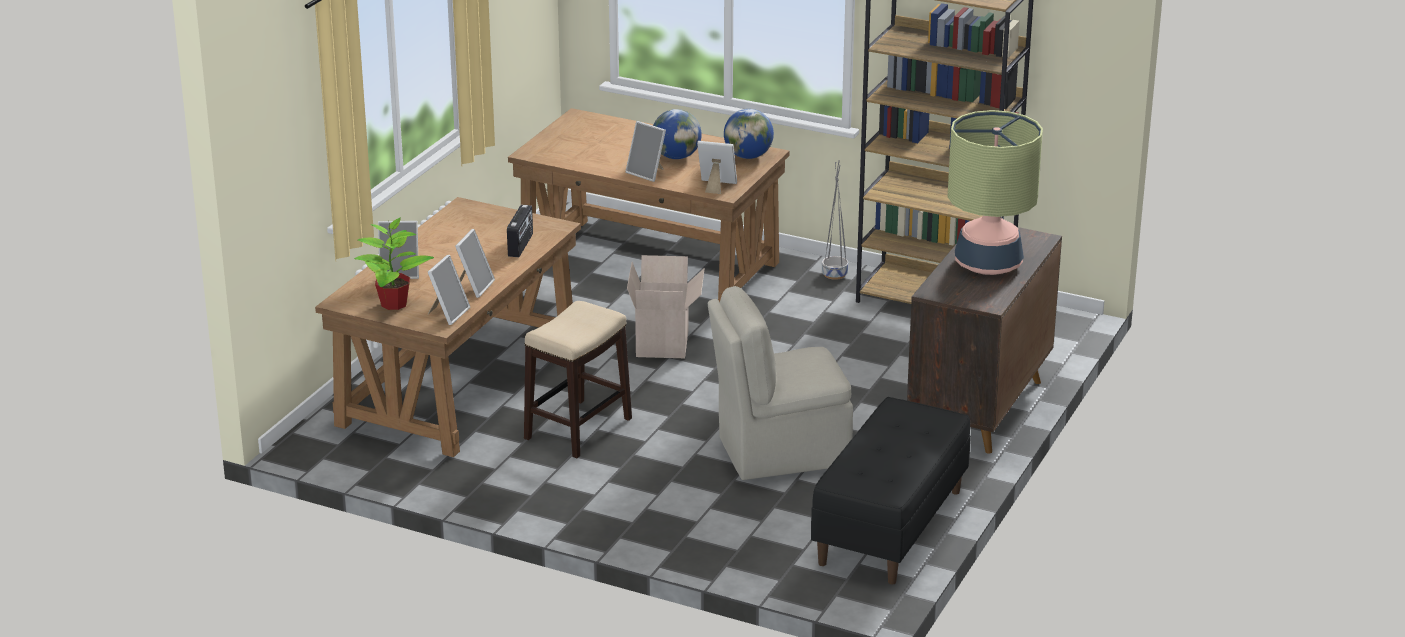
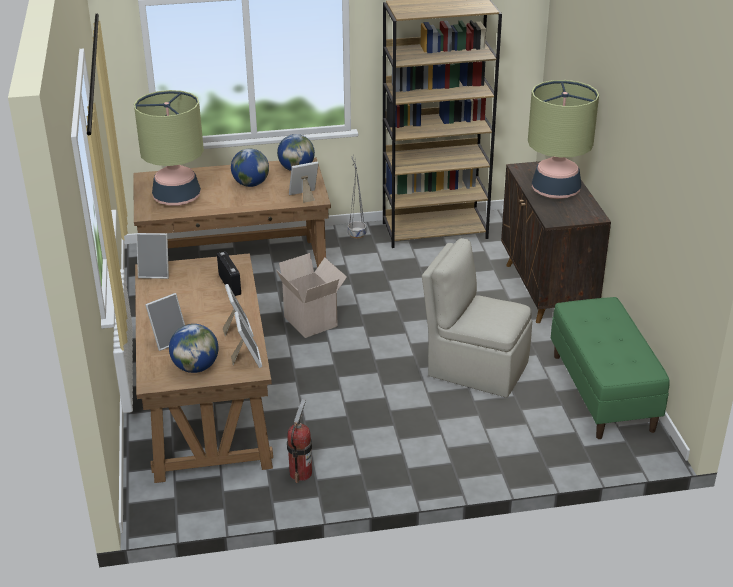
camera: 35 degrees left, 5 degrees up
(393, 304) = (195, 367): potted plant -> globe
(474, 471) = (300, 473): none -> fire extinguisher
(577, 429) = (331, 408): stool -> none
(581, 147) = (176, 198): none -> table lamp
(647, 173) = (247, 202): picture frame -> picture frame (155, 273)
(780, 452) = (475, 368): beige chair -> beige chair turned 75 degrees clockwise
(891, 528) = (603, 392): black bench -> green bench

